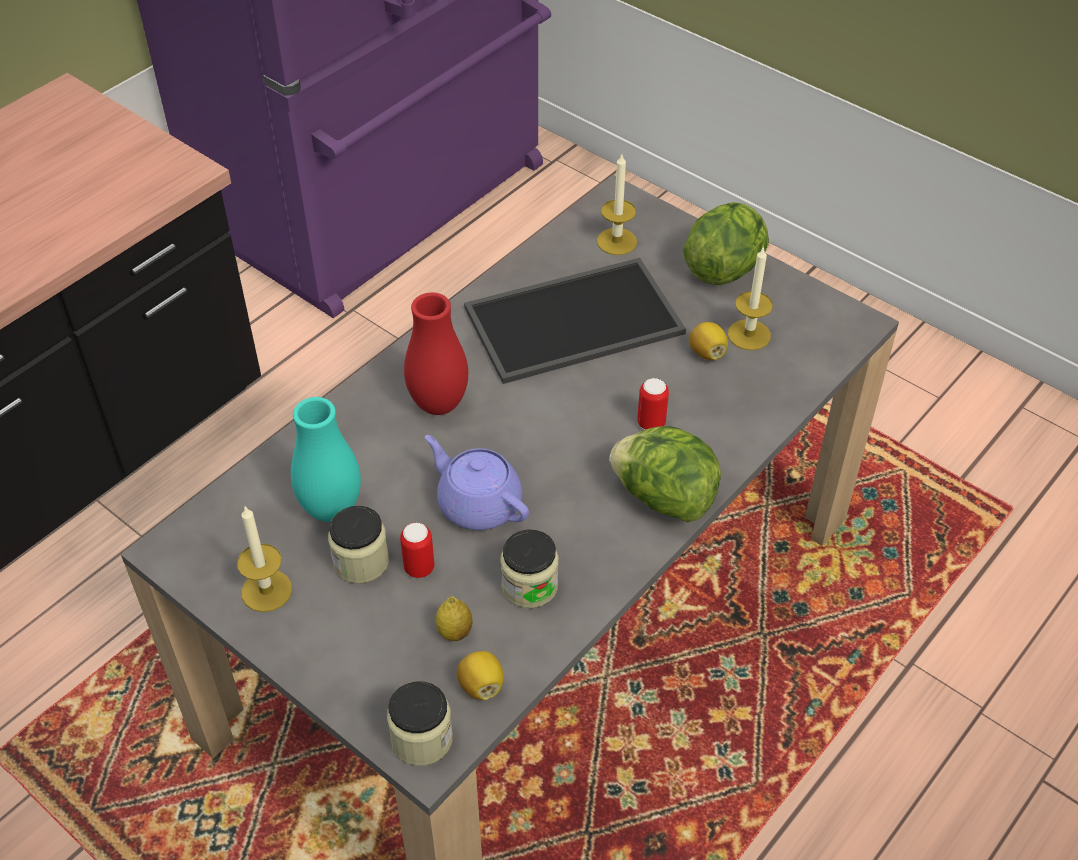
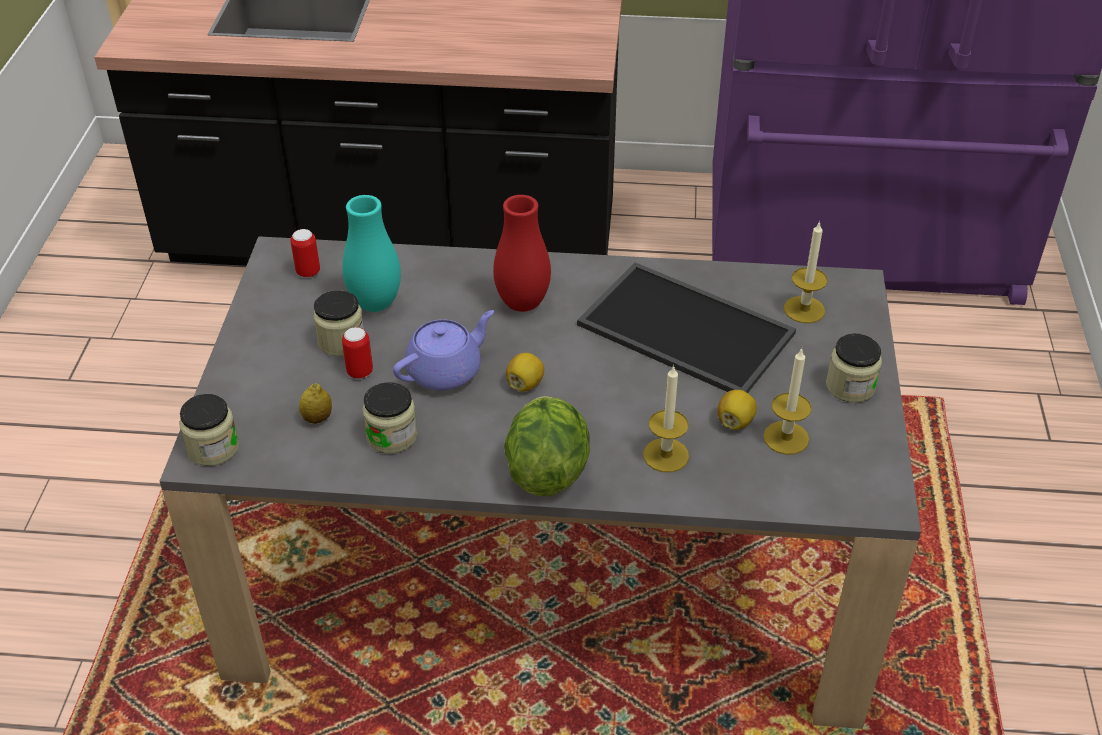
camera: 55 degrees right, 5 degrees down
(266, 590) = (280, 312): candle -> candle (666, 455)
(478, 503) = (446, 371): purple teapot -> purple teapot turned 45 degrees clockwise
(481, 685) = (281, 455): lemon -> lemon (525, 384)
(651, 423) = (620, 425): can -> can (308, 272)
(724, 268) = (850, 386): lettuce -> jar

